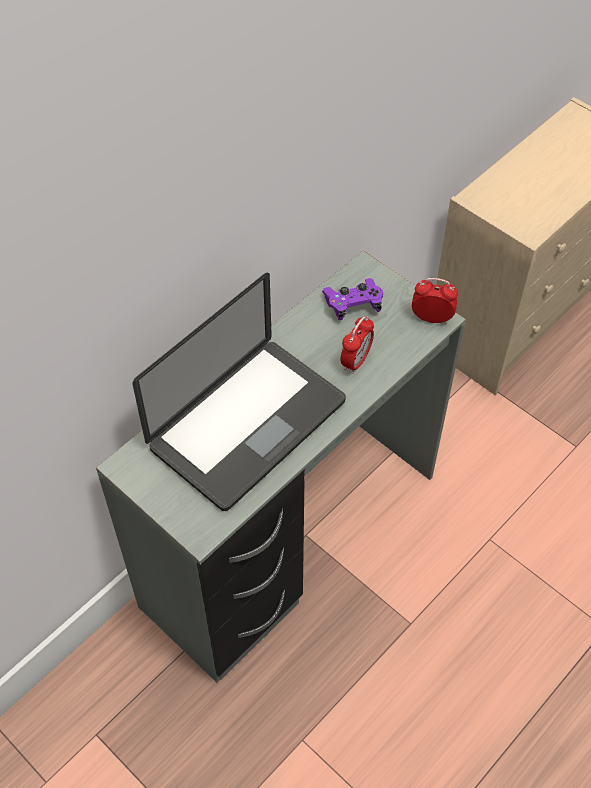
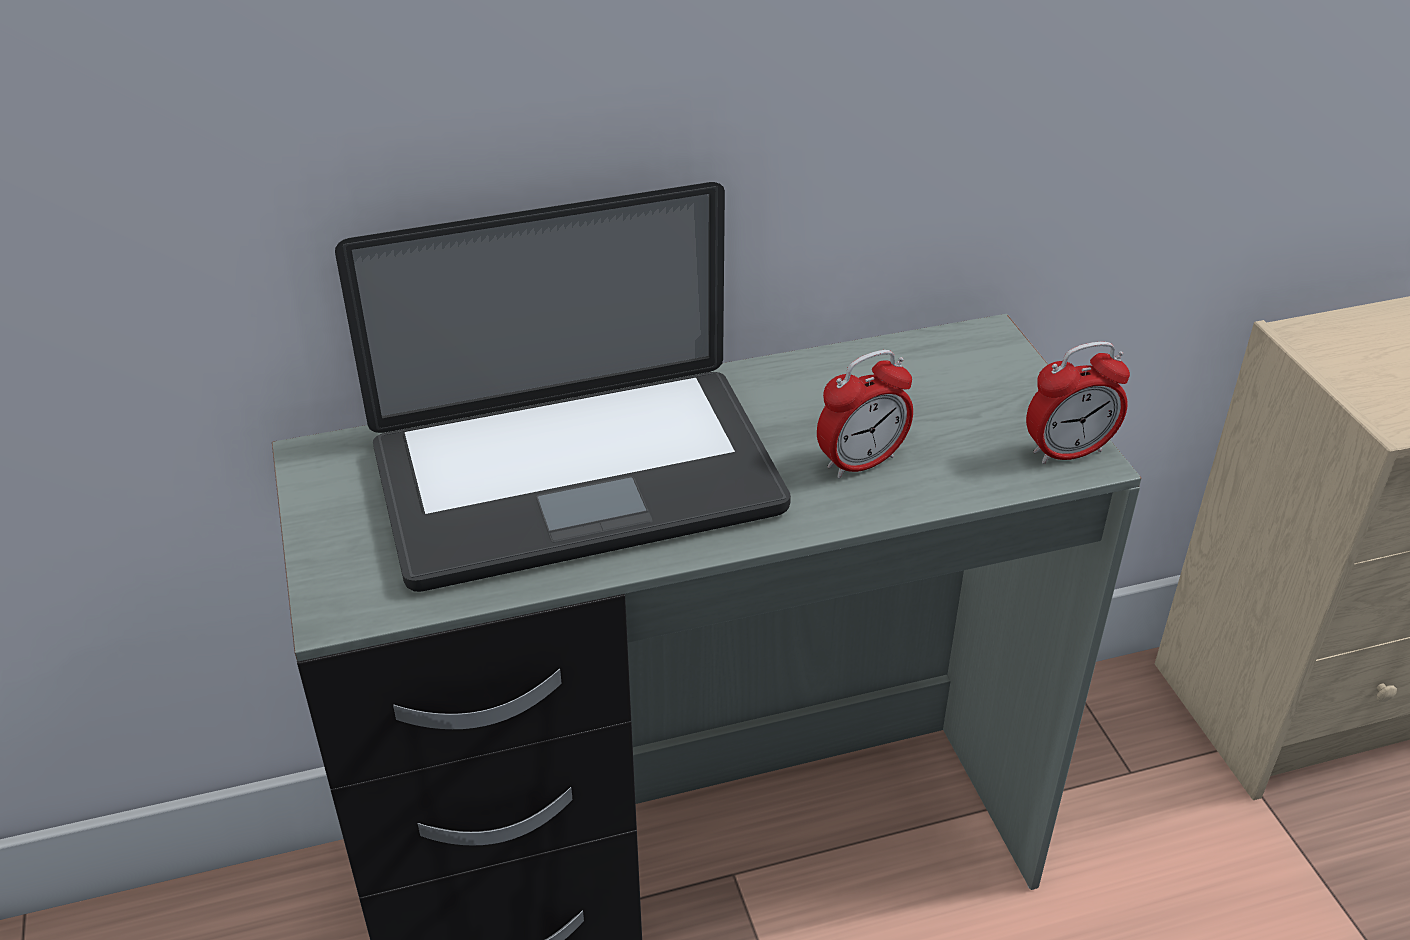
camera: 30 degrees right, 15 degrees down
(353, 305) = (923, 380): purple game controller -> none
(431, 318) = (1068, 452): alarm clock -> alarm clock turned 120 degrees clockwise

